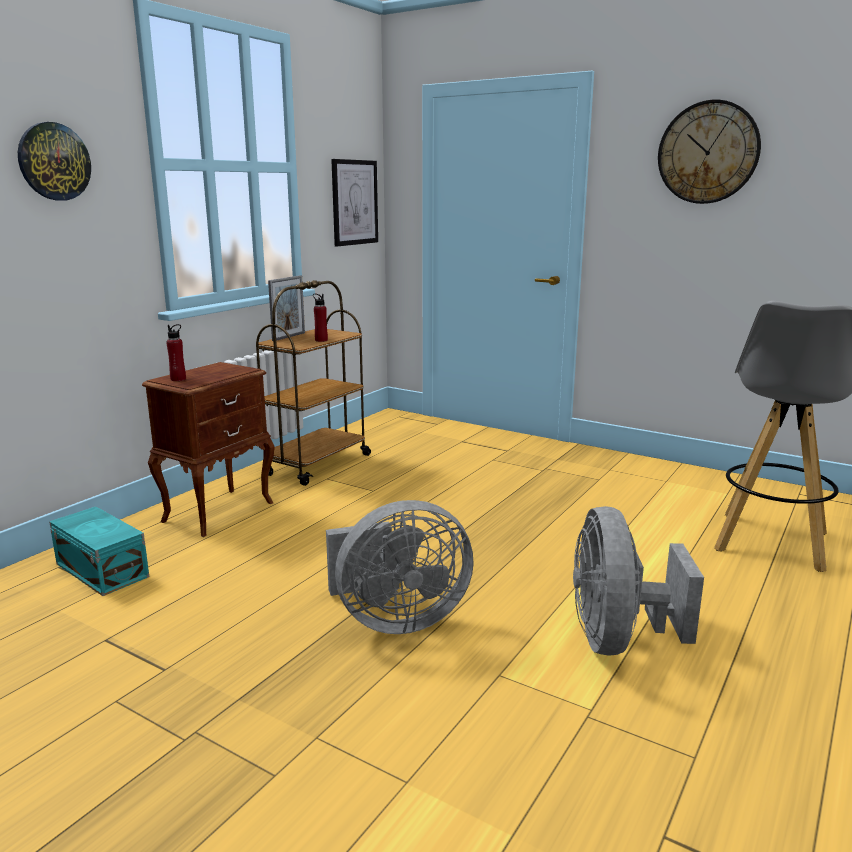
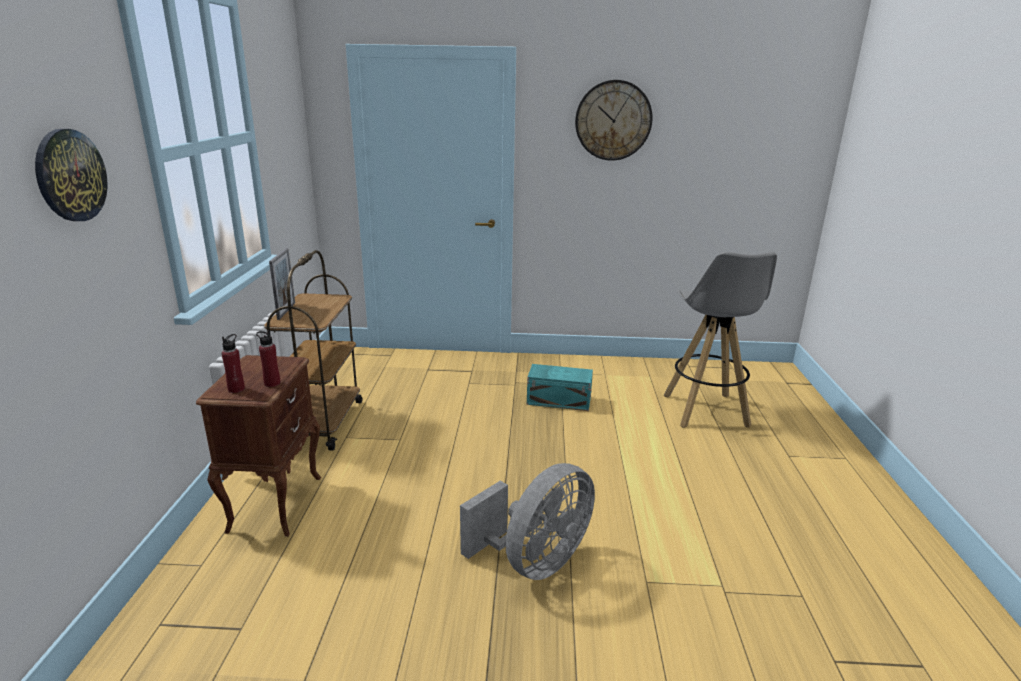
camera: 30 degrees left, 5 degrees up
(102, 569) = (216, 609): turquoise storage box -> turquoise storage box (558, 400)
(321, 340) = (325, 311): red bottle -> red bottle (272, 383)
(354, 202) = (293, 160): picture -> none
(617, 639) = (689, 522): grey fan -> none

